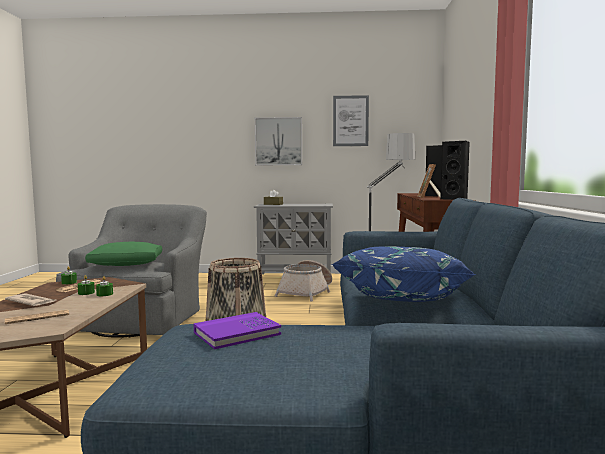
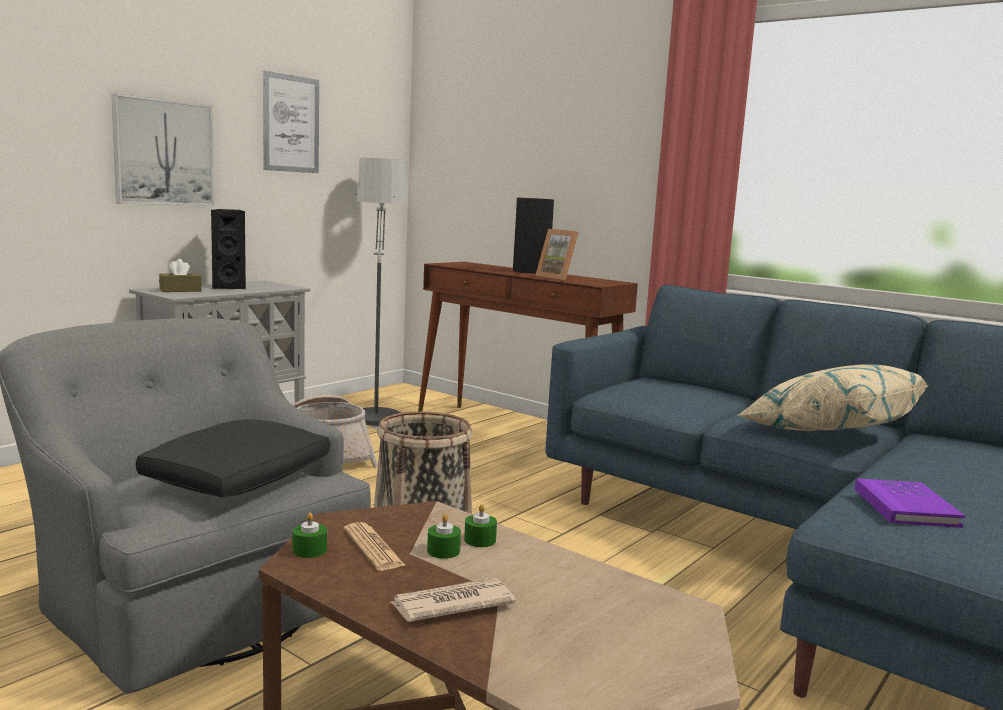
camera: 55 degrees left, 5 degrees up
(37, 318) = (596, 613): newspaper -> none
(127, 264) = (239, 479): green pillow -> black pillow
(402, 303) = (827, 430): blue pillow -> beige pillow
(456, 199) = (608, 281): black speaker -> black speaker (230, 287)

